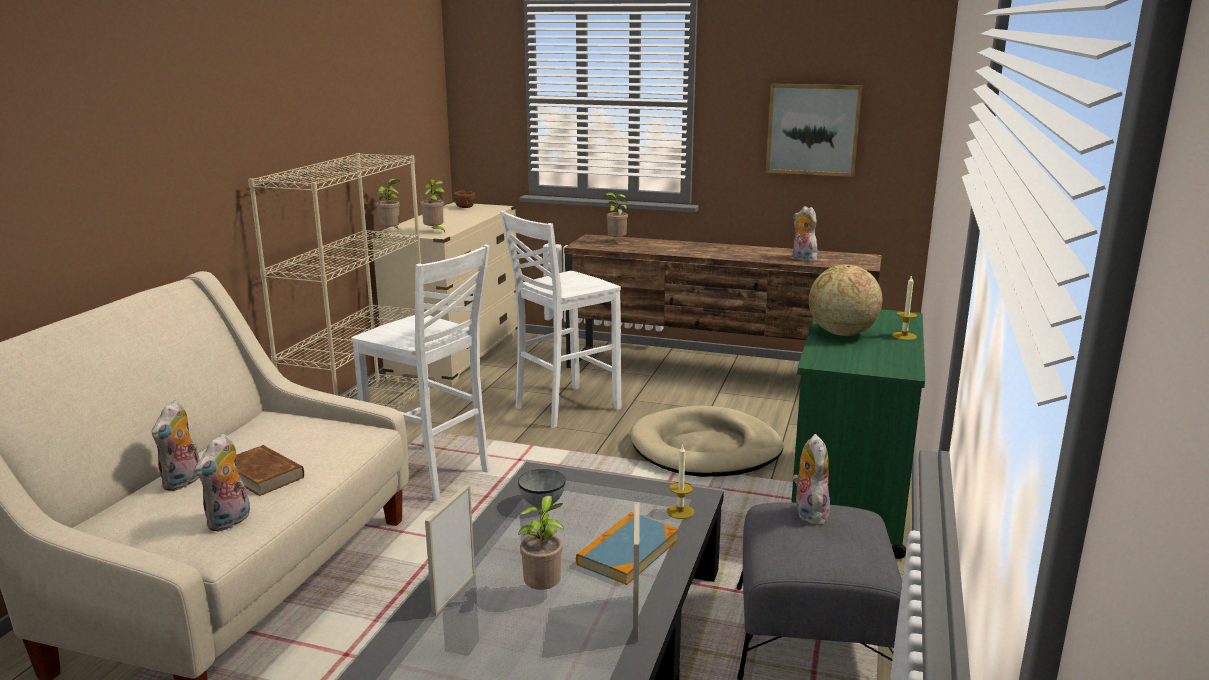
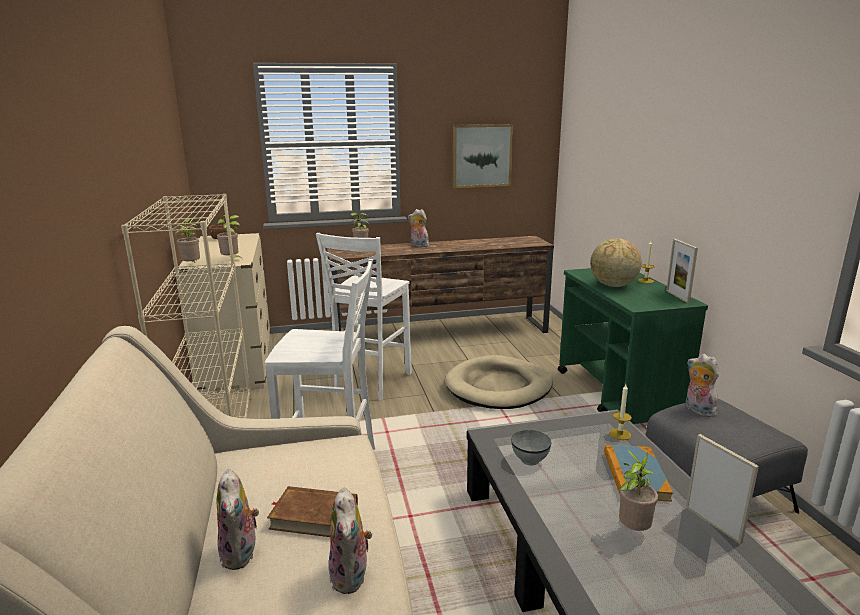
camera: 30 degrees left, 0 degrees up
(454, 594) = (579, 560): picture frame -> picture frame (677, 296)
(802, 259) = (499, 244): plush toy -> plush toy (418, 246)

